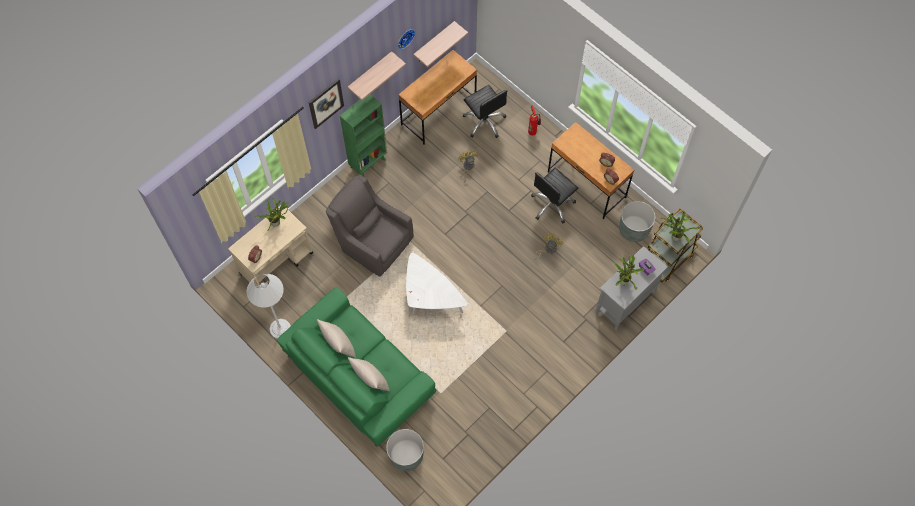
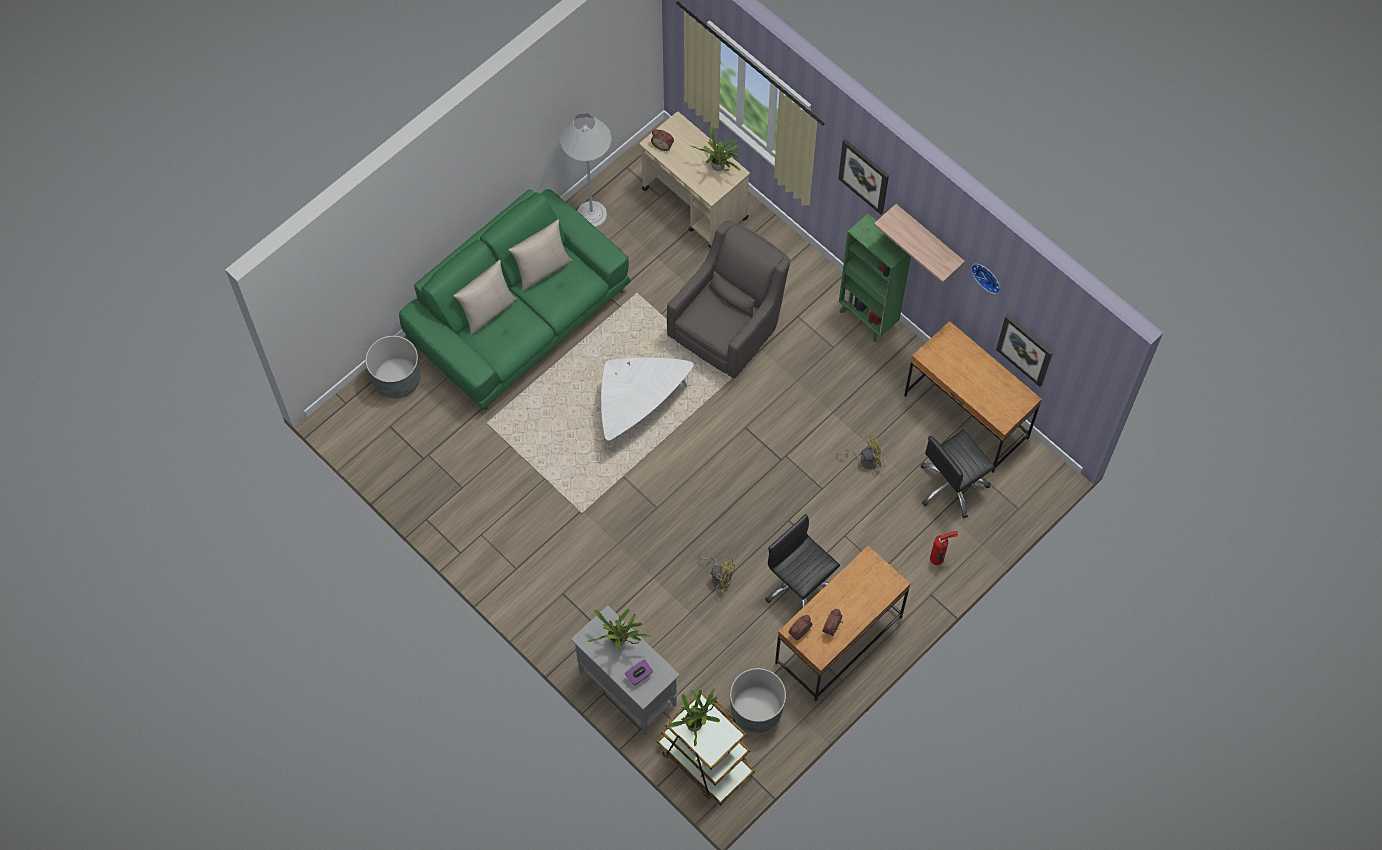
camera: 90 degrees right, 0 degrees up
(434, 42) = (1025, 350): shelf -> picture

